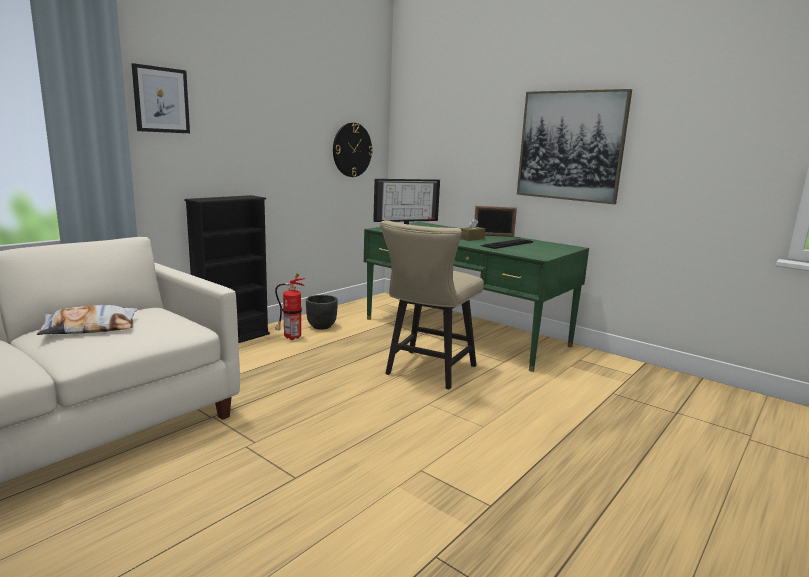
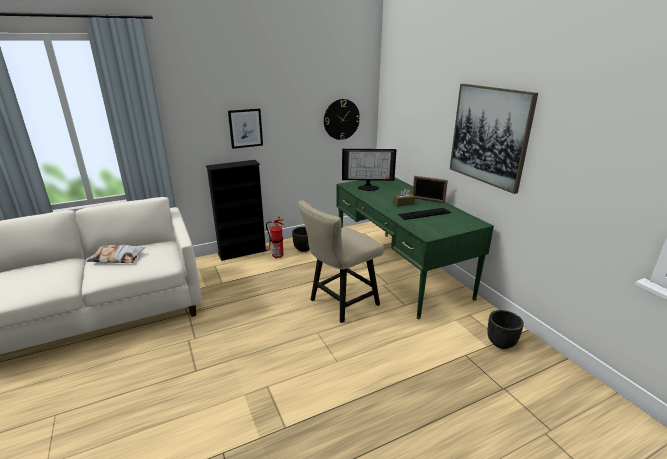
camera: 25 degrees right, 10 degrees up
(161, 100) = (186, 104): picture -> picture (245, 128)
(634, 377) = (501, 343): none -> black planter

